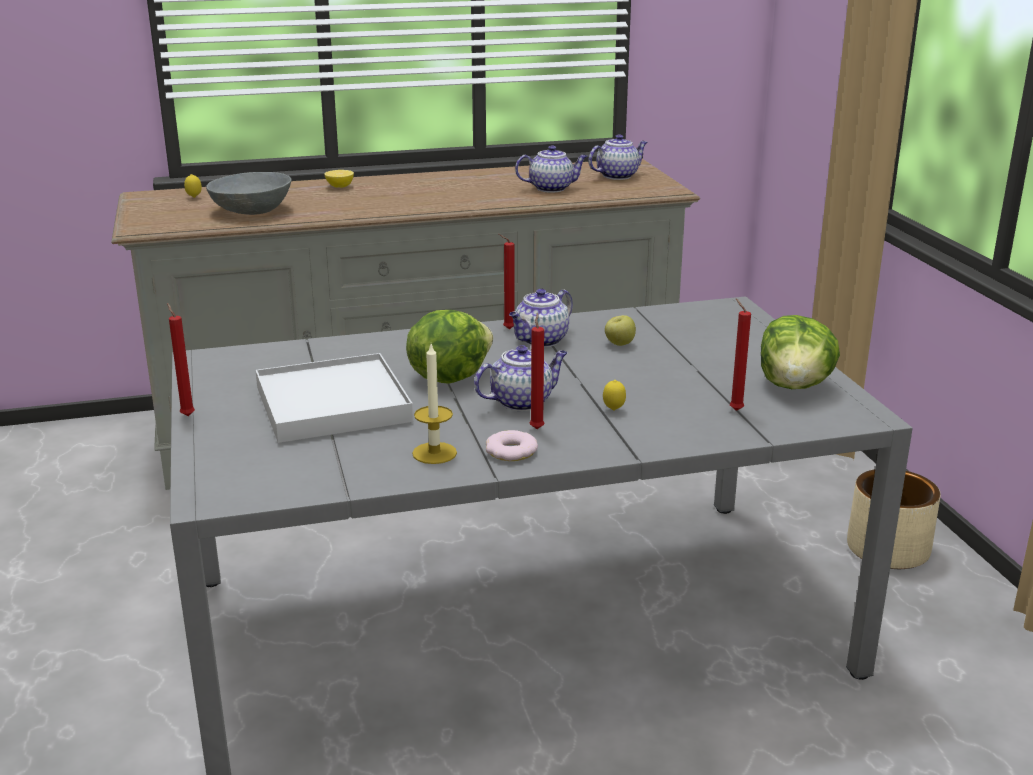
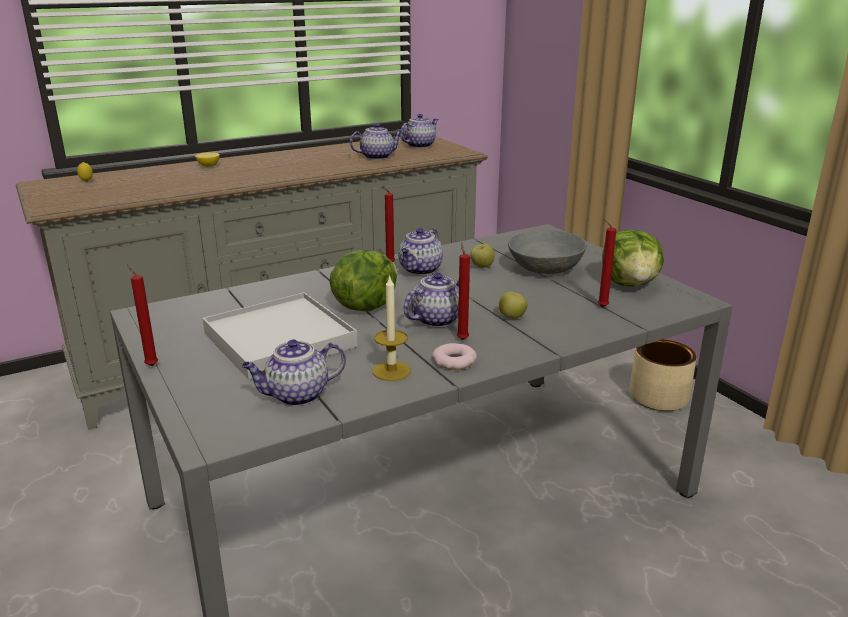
camera: 15 degrees left, 0 degrees up
(253, 210) = (144, 188): grey bowl -> grey bowl (545, 268)
(318, 465) = (296, 395): none -> teapot
(613, 410) = (512, 317): lemon -> apple

